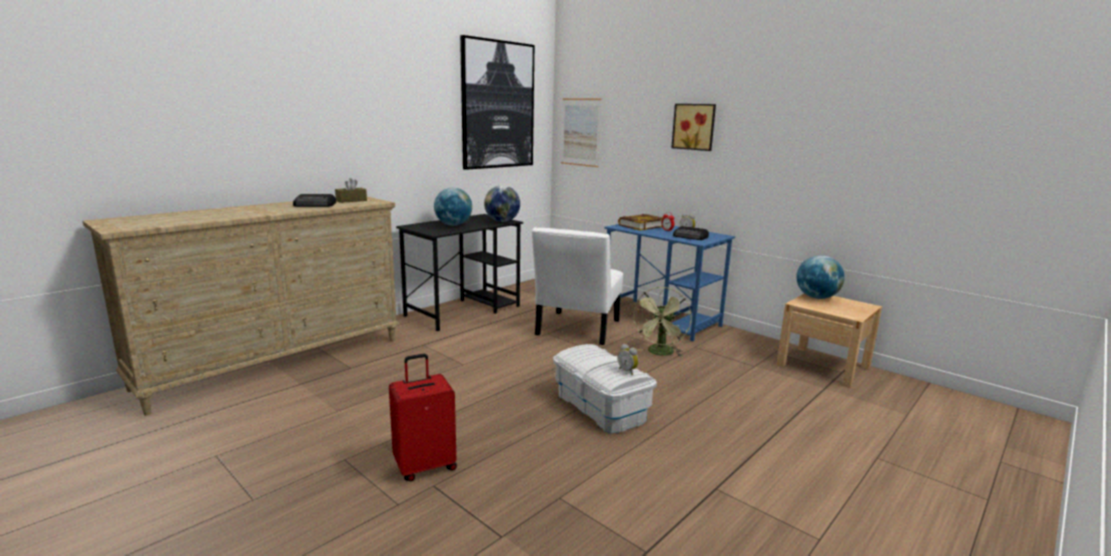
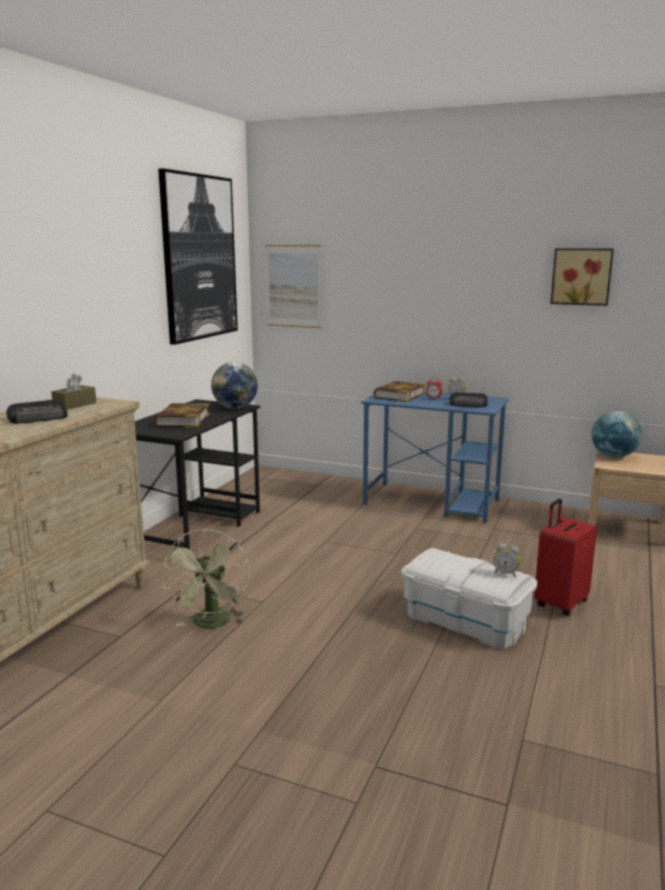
camera: 20 degrees left, 0 degrees up
(425, 466) = (342, 744): red suitcase -> red suitcase (560, 603)
(453, 225) = (183, 420): globe -> book
(576, 330) = (353, 531): white chair -> none
(660, 353) = (467, 543): green fan -> green fan (211, 624)
(694, 126) = (449, 276): picture -> picture (581, 276)

